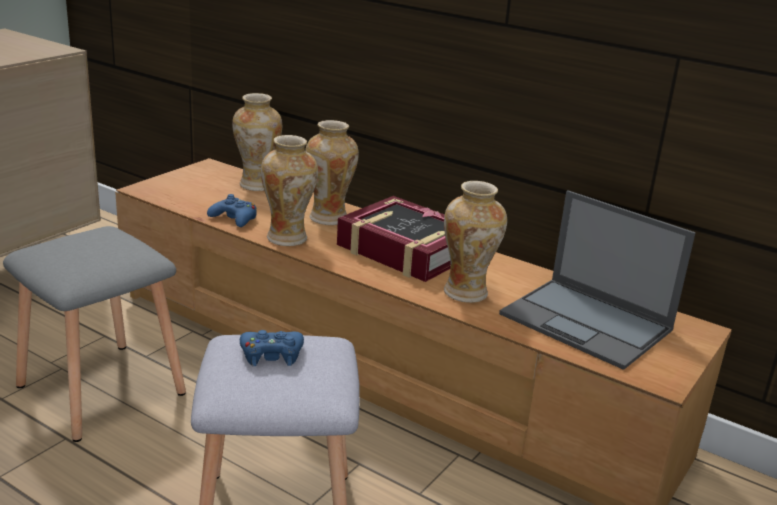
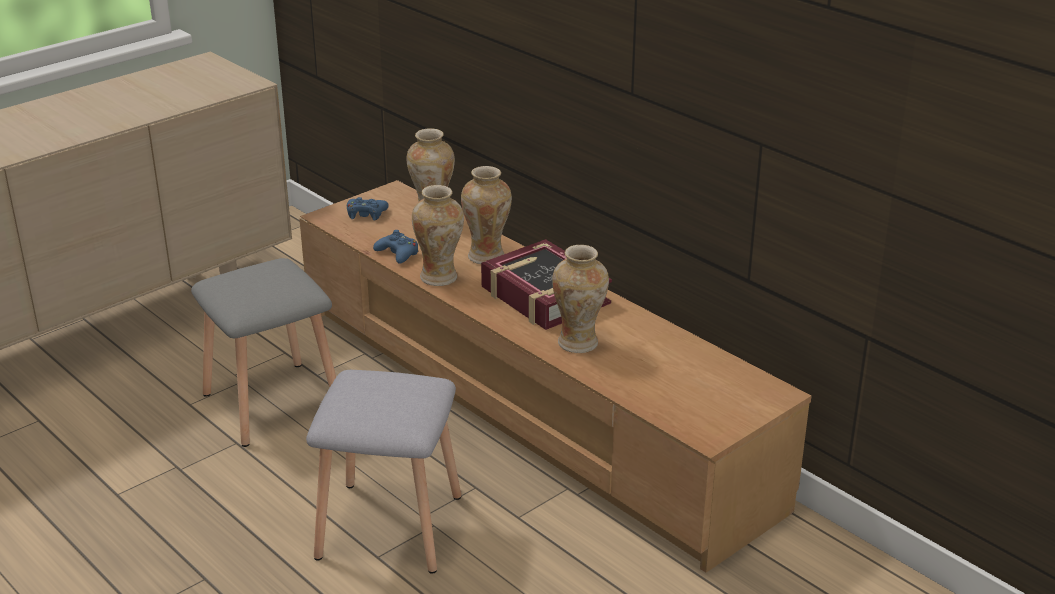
camera: 15 degrees right, 5 degrees up
(271, 355) = (379, 390): blue game controller -> blue game controller (366, 214)
(588, 323) = (675, 380): laptop -> none

